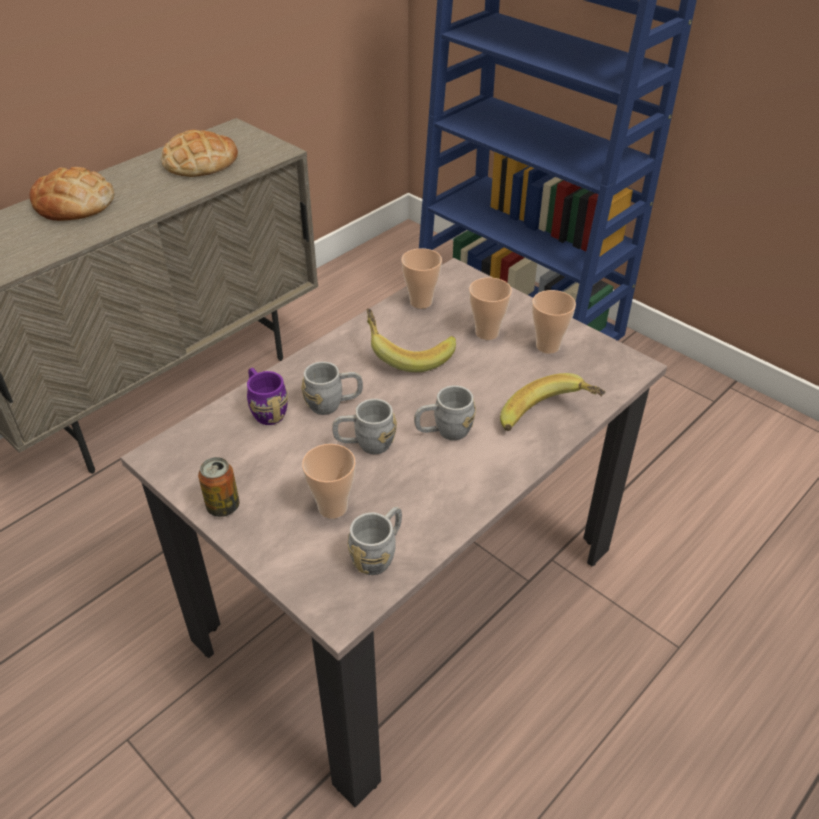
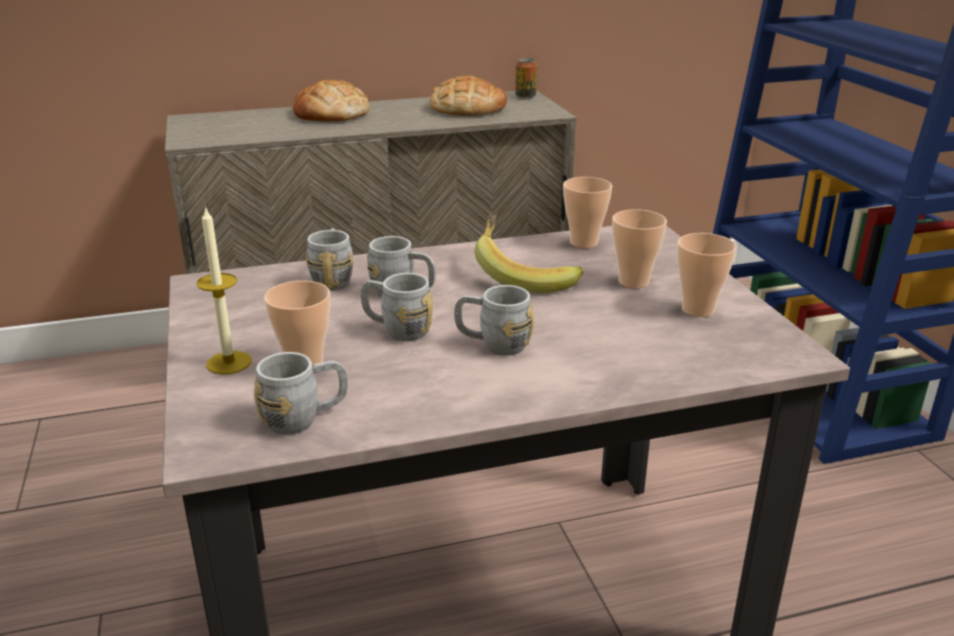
camera: 30 degrees right, 15 degrees down
(223, 506) = (207, 333): can -> can (525, 96)
(266, 409) = (333, 278): purple mug -> grey mug
(272, 528) = (229, 362): none -> candle
(549, 421) = (630, 371): banana -> none

